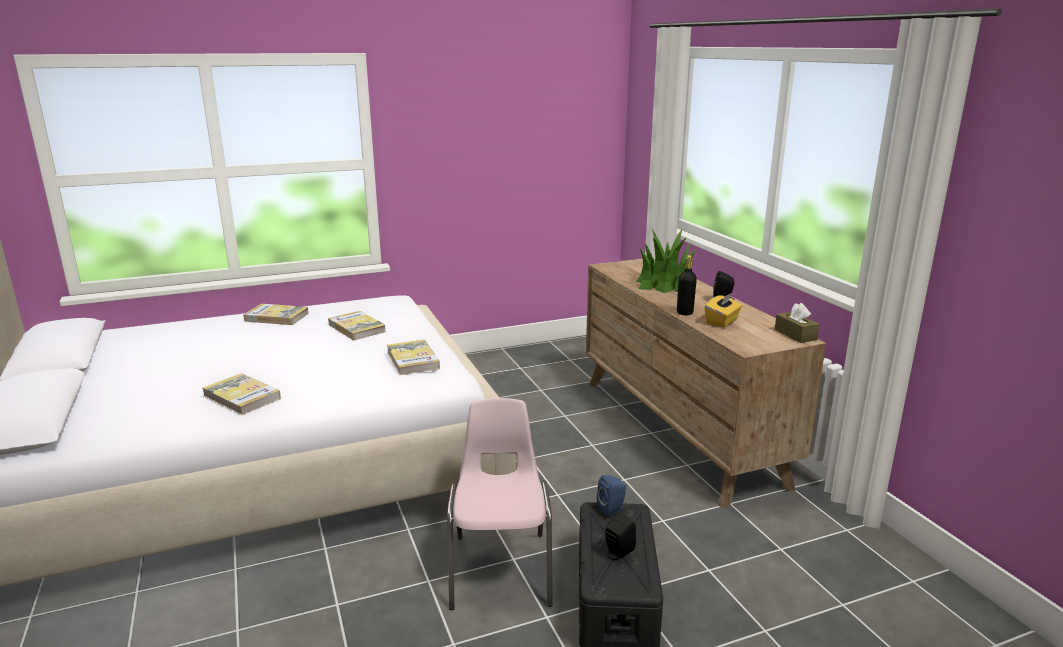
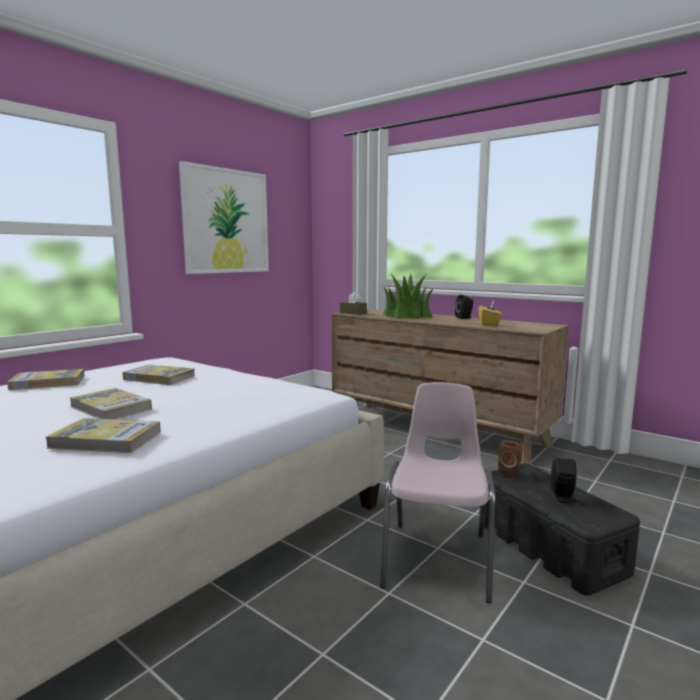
camera: 30 degrees left, 10 degrees down
(413, 360) = (260, 386): book -> book (110, 408)
(496, 140) = (226, 221): none -> picture
(501, 568) = (438, 558): pink chair -> pink chair turned 45 degrees clockwise
(612, 509) = (510, 471): blue speaker -> brown speaker
(684, 313) = (455, 323): black bottle -> none
(795, 334) = (544, 324): brown tissue box -> brown tissue box (353, 313)

